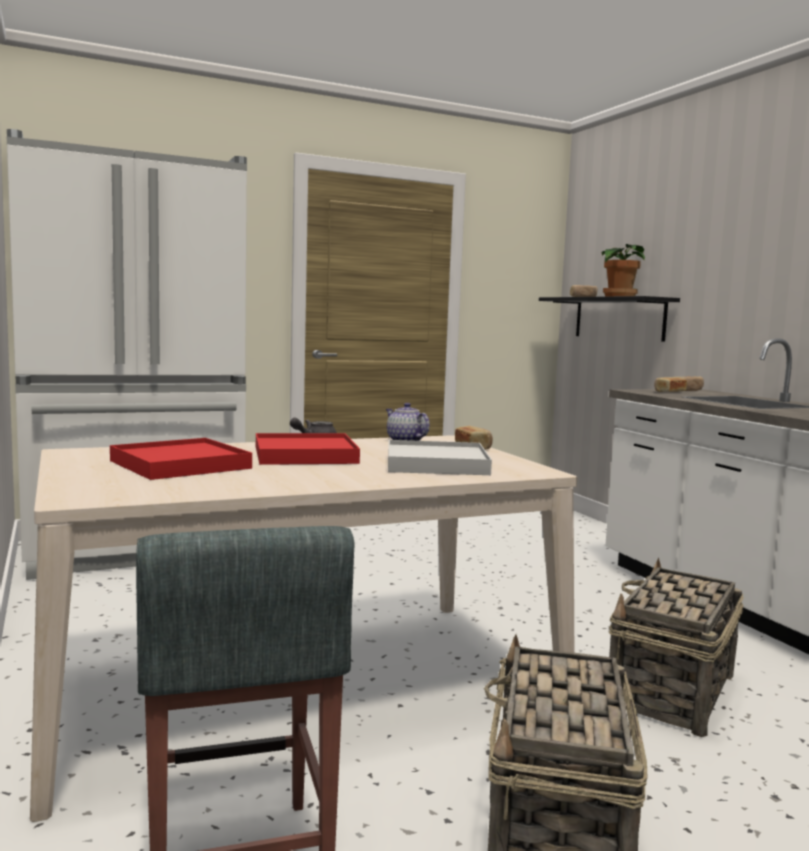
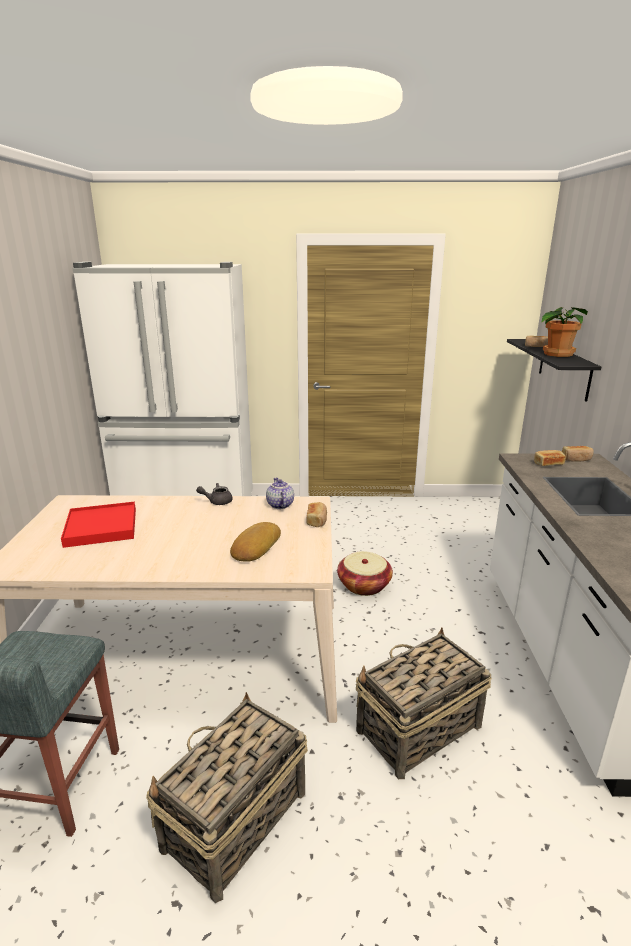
camera: 25 degrees right, 15 degrees up
(304, 455) = (188, 521): red tray -> none
(436, 464) = (255, 546): white tray -> bread
(467, 586) = (364, 585): none -> basket

